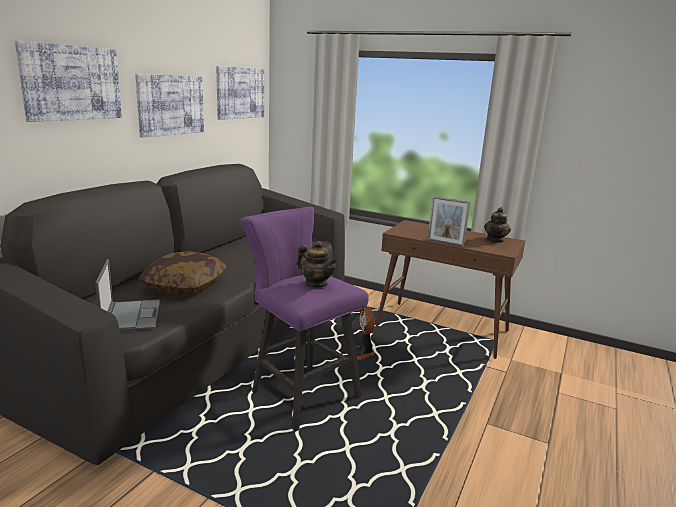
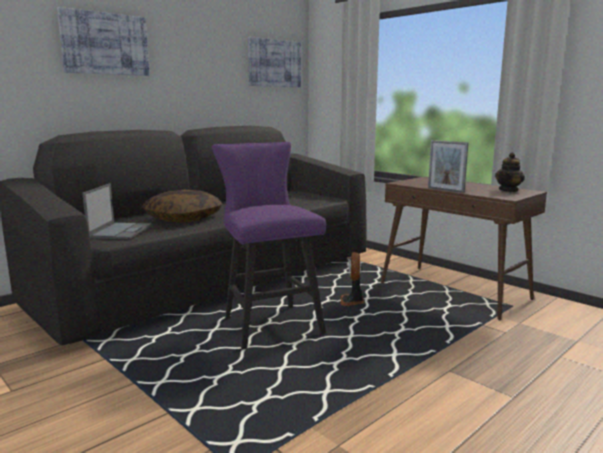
camera: 20 degrees right, 5 degrees down
(170, 105) = (199, 69): picture -> none
(316, 284) = (274, 207): teapot -> none

